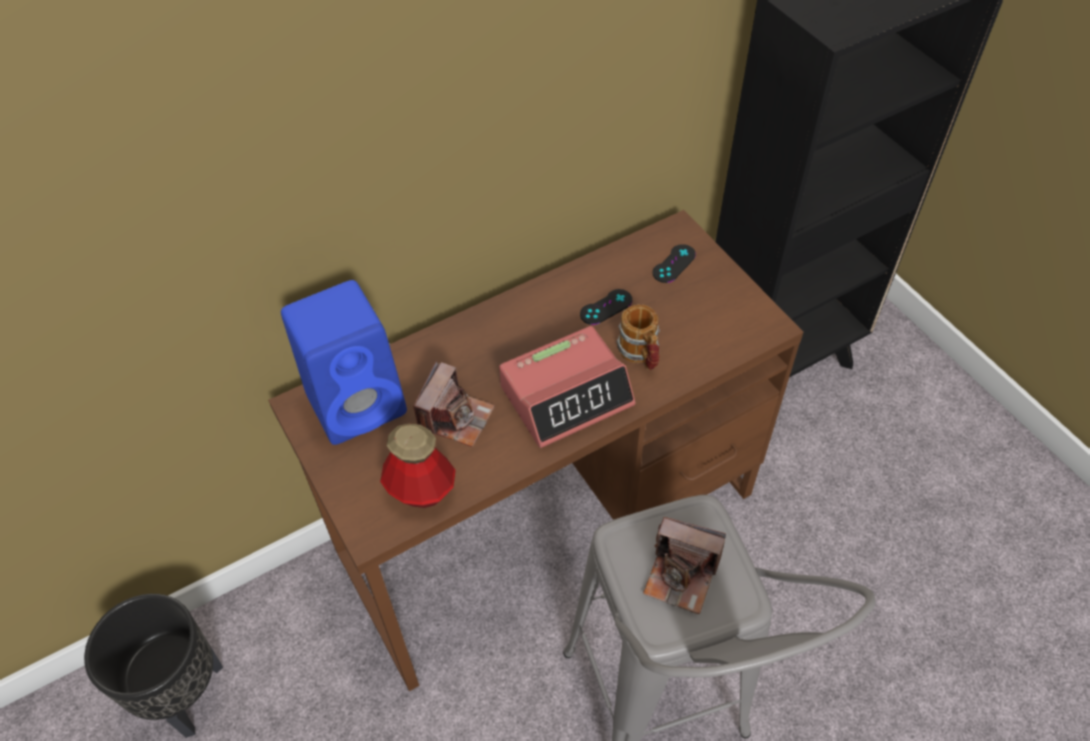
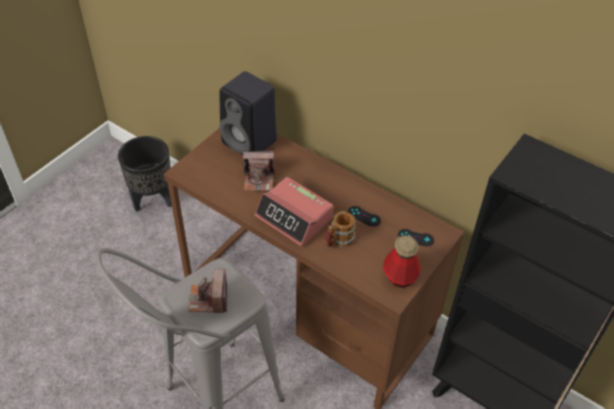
camera: 65 degrees right, 5 degrees down
(359, 402) = (251, 142): blue speaker -> black speaker
(421, 490) = (211, 181): bottle -> bottle (399, 277)

